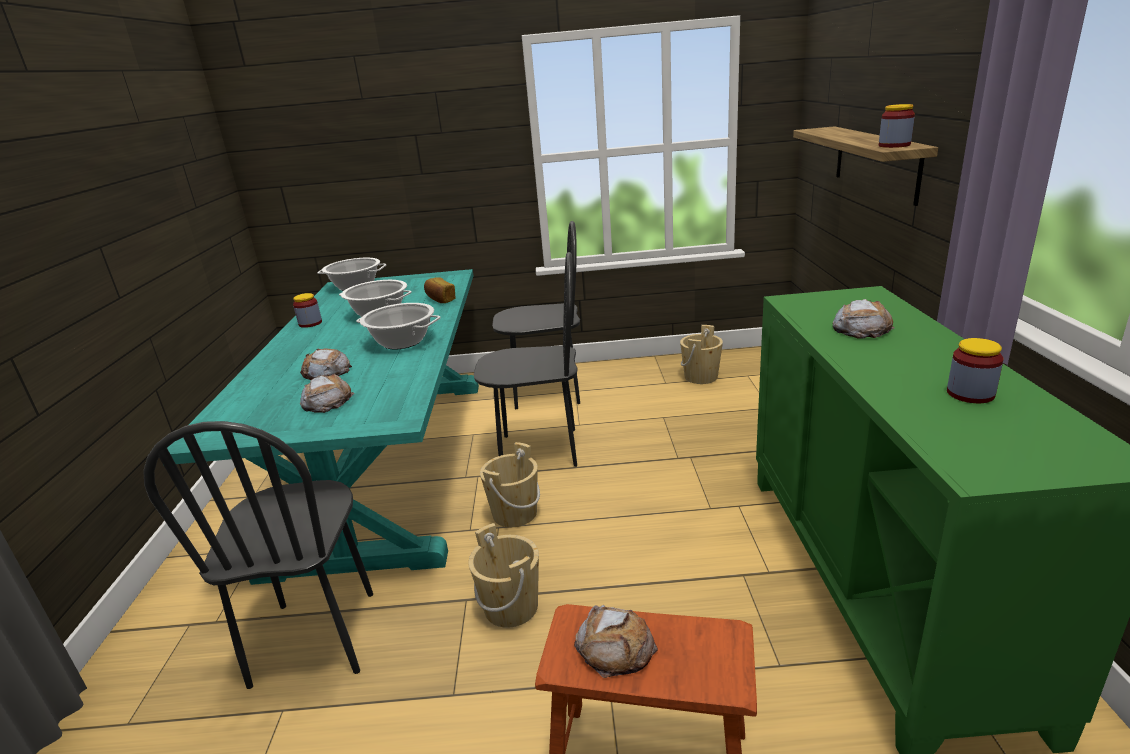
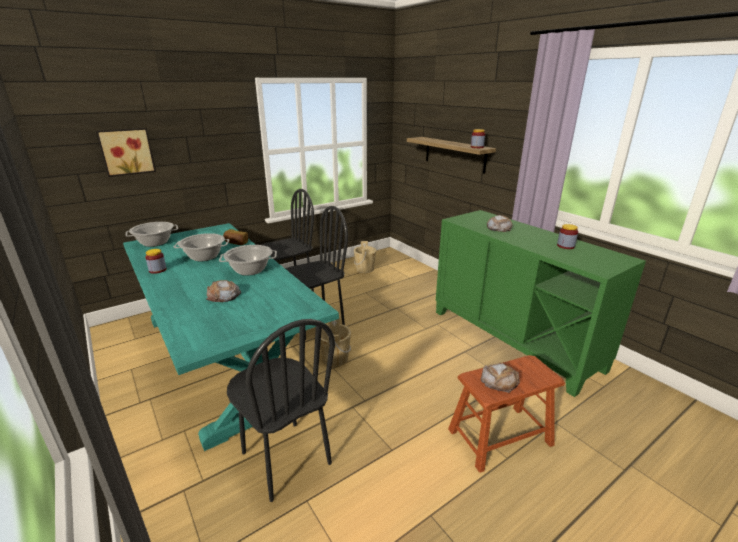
camera: 35 degrees left, 0 degrees up
(327, 401) = (253, 310): bread -> none
(336, 157) = (127, 151): none -> picture
(511, 607) = (379, 401): beige bucket -> none

